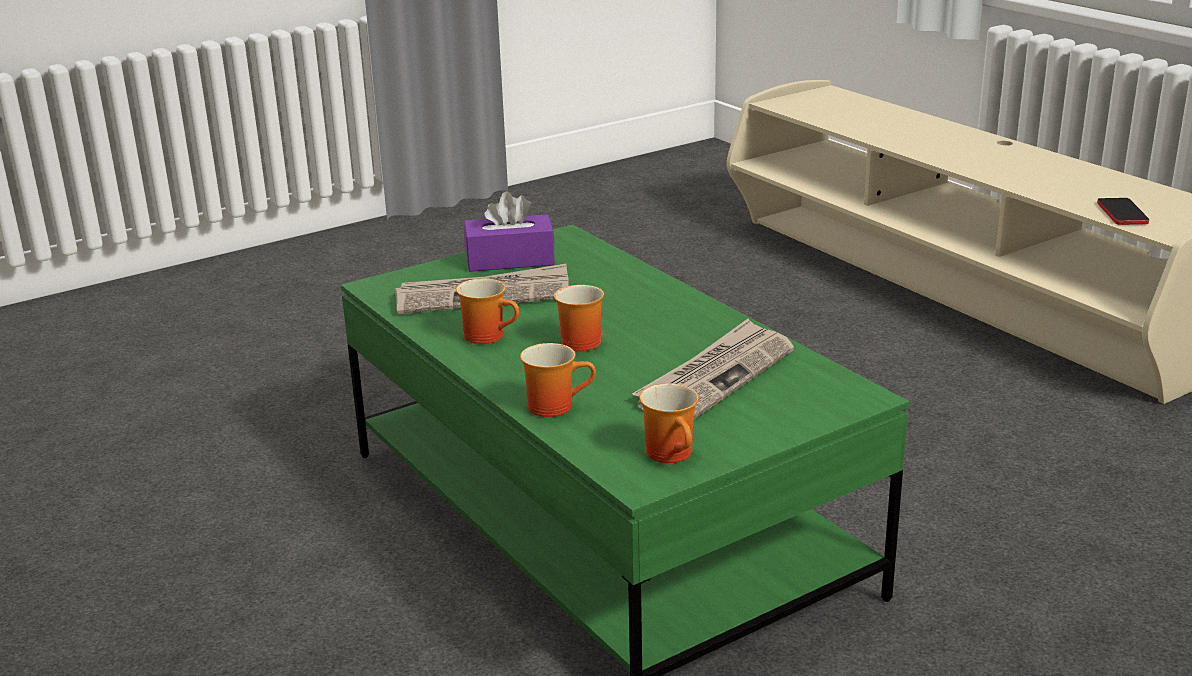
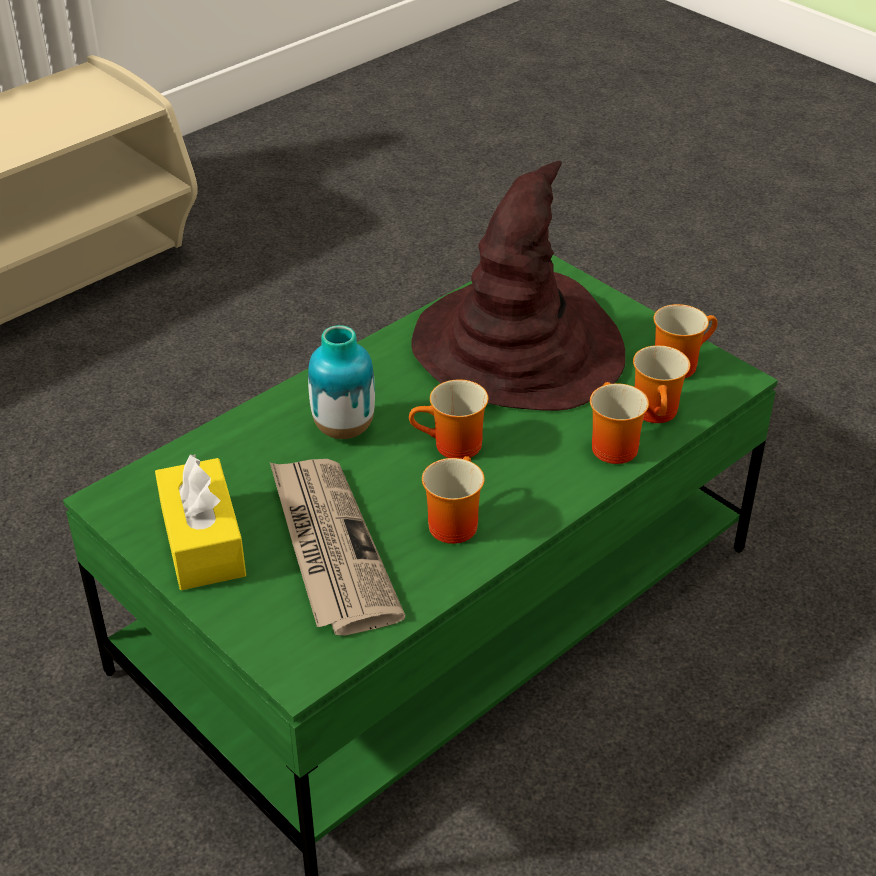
camera: 100 degrees left, 15 degrees up
(510, 260) = (202, 541): purple tissue box -> yellow tissue box
(594, 434) = (659, 413): none -> mug
(617, 303) = (344, 428): none -> vase
(715, 377) = (519, 348): newspaper -> brown hat
(1122, 213) = (71, 123): phone -> none

